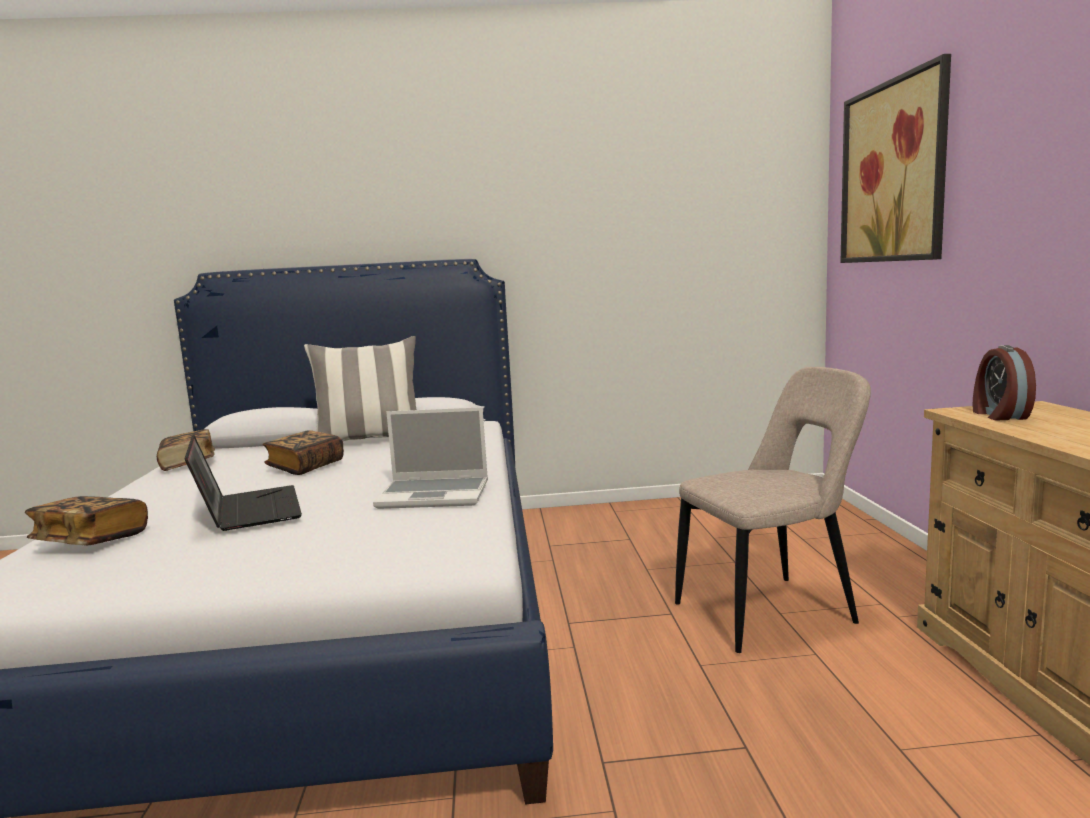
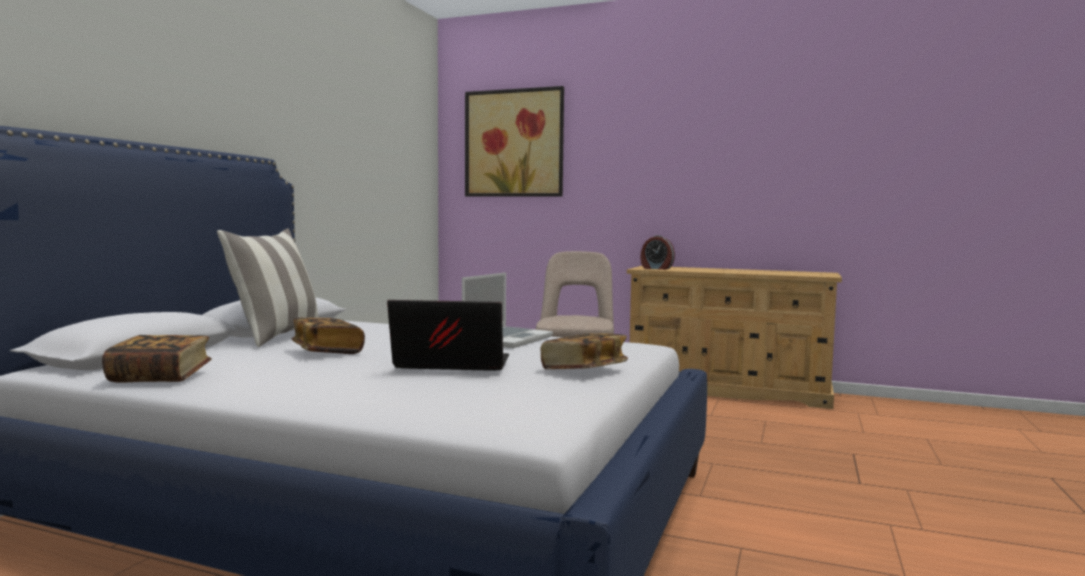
camera: 65 degrees left, 5 degrees down
(91, 540) = (446, 395): book -> book (584, 370)

